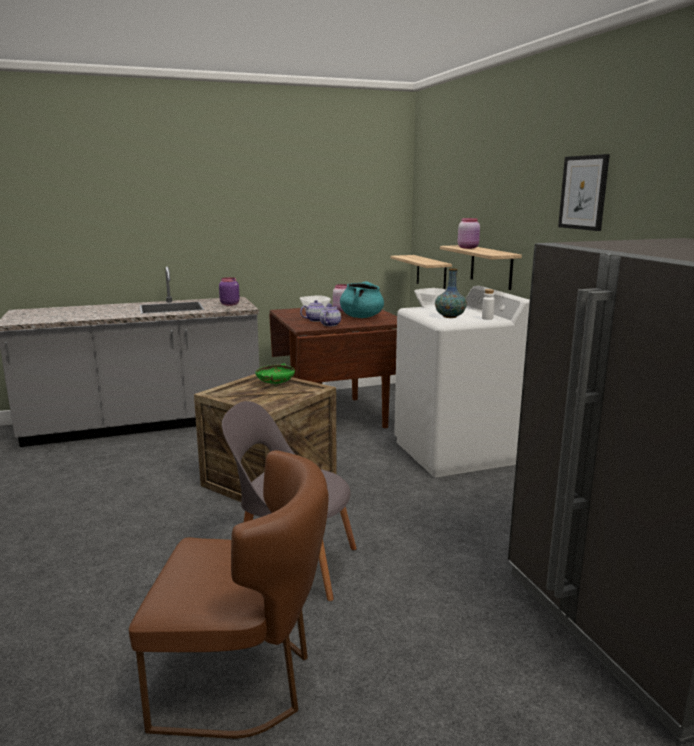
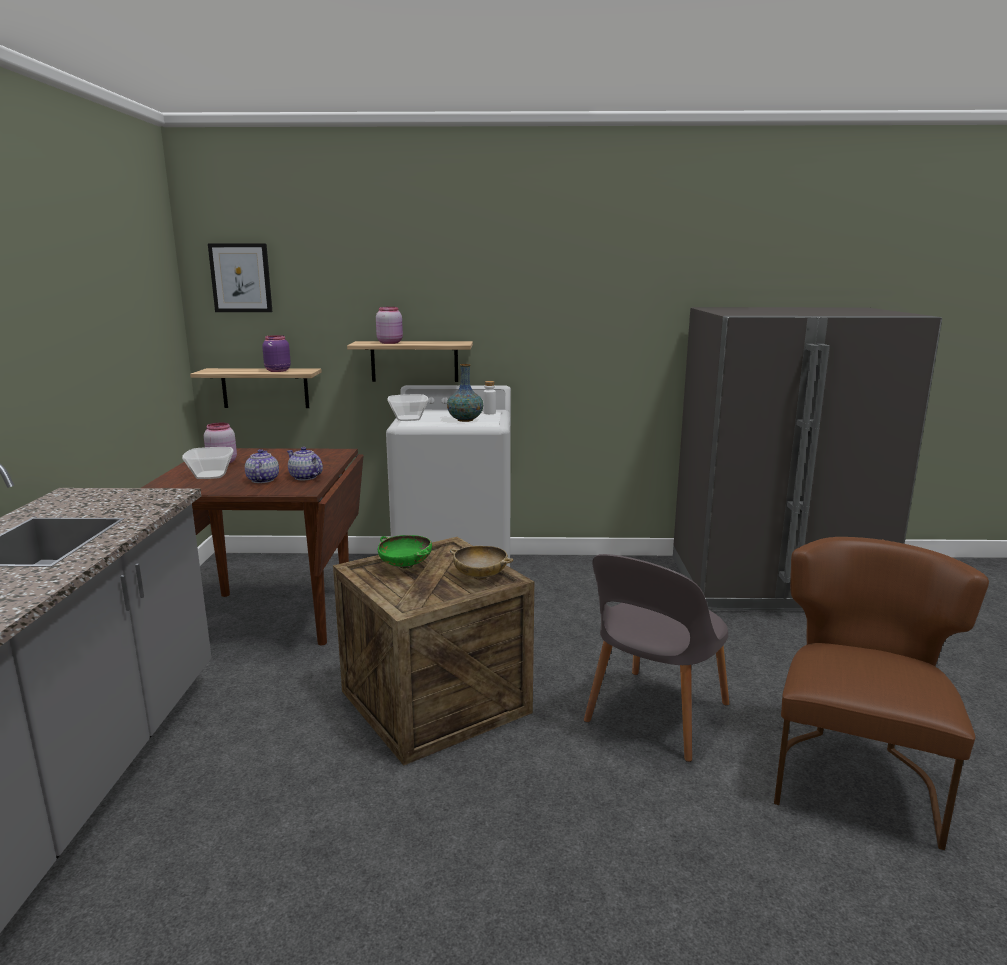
camera: 70 degrees left, 0 degrees up
(229, 304) = (115, 500): purple jar -> purple jar (277, 371)
(272, 403) = (480, 576): none -> beige bowl
(361, 317) = (286, 460): turquoise cooking pot -> none
(583, 192) = (563, 274): picture -> picture (241, 278)

